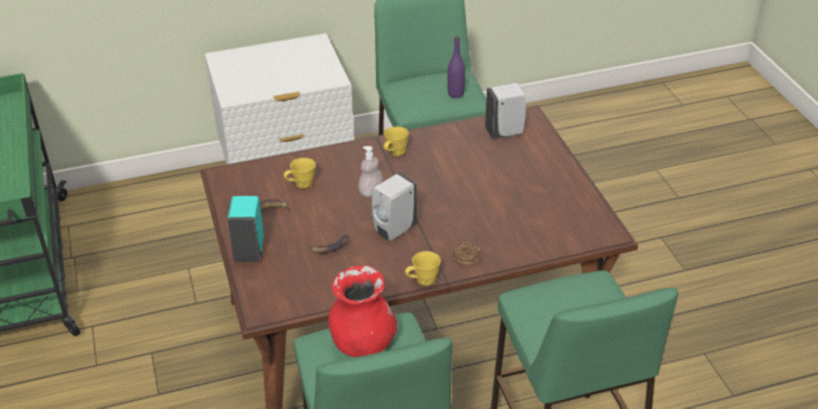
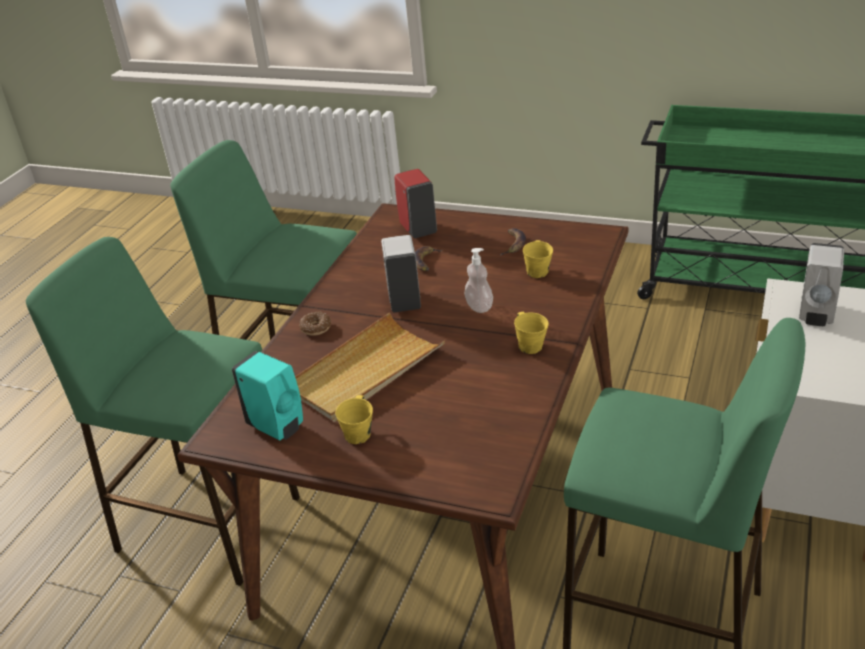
camera: 130 degrees right, 5 degrees down
(249, 250) = (472, 223): turquoise soap dispenser -> turquoise soap dispenser (277, 427)
(281, 278) = (418, 229): none -> red soap dispenser
(362, 344) = (301, 247): red vase -> none
(424, 280) = (321, 294): yellow mug -> yellow mug (359, 434)
(455, 94) = (620, 451): purple bottle -> none
(487, 206) = (365, 372): none -> beige tray
(505, 132) = (479, 451): white soap dispenser -> white soap dispenser (816, 315)

